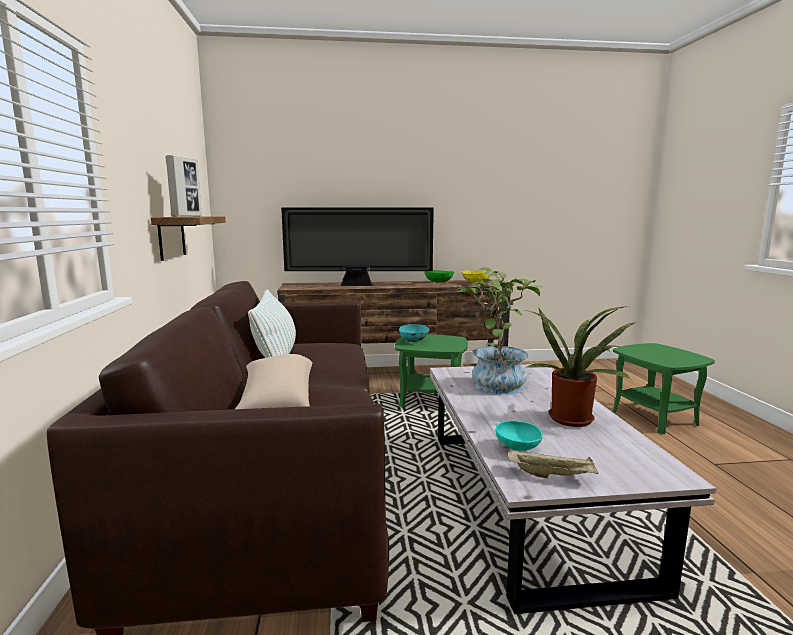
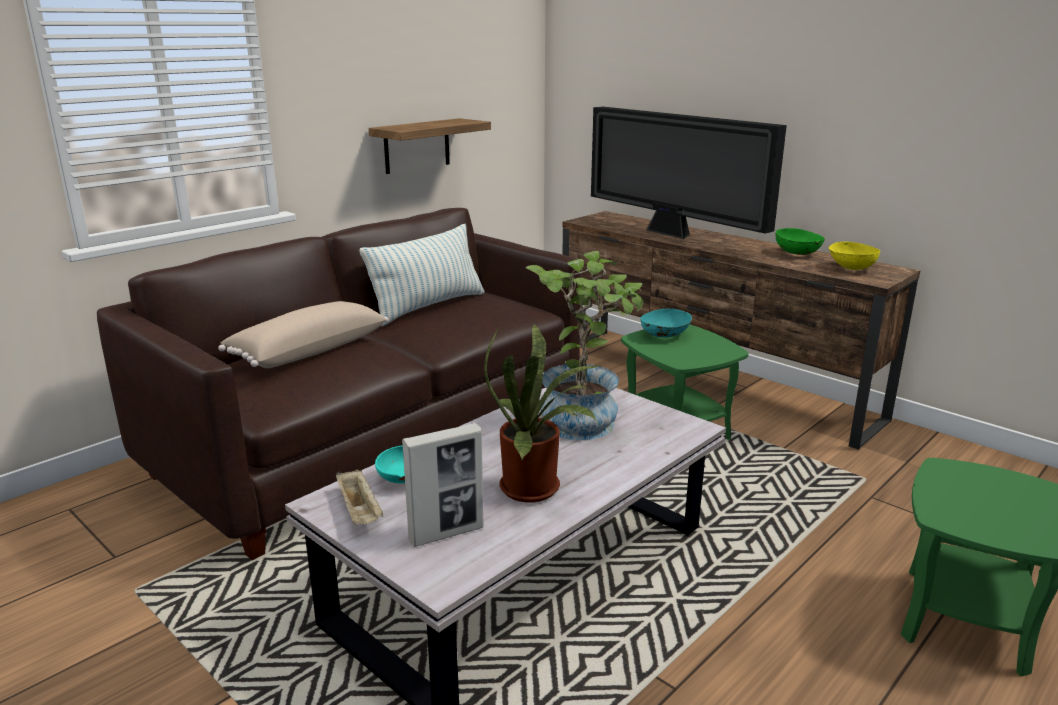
camera: 50 degrees right, 10 degrees up
(187, 216) = (409, 127): picture frame -> picture frame (446, 533)

